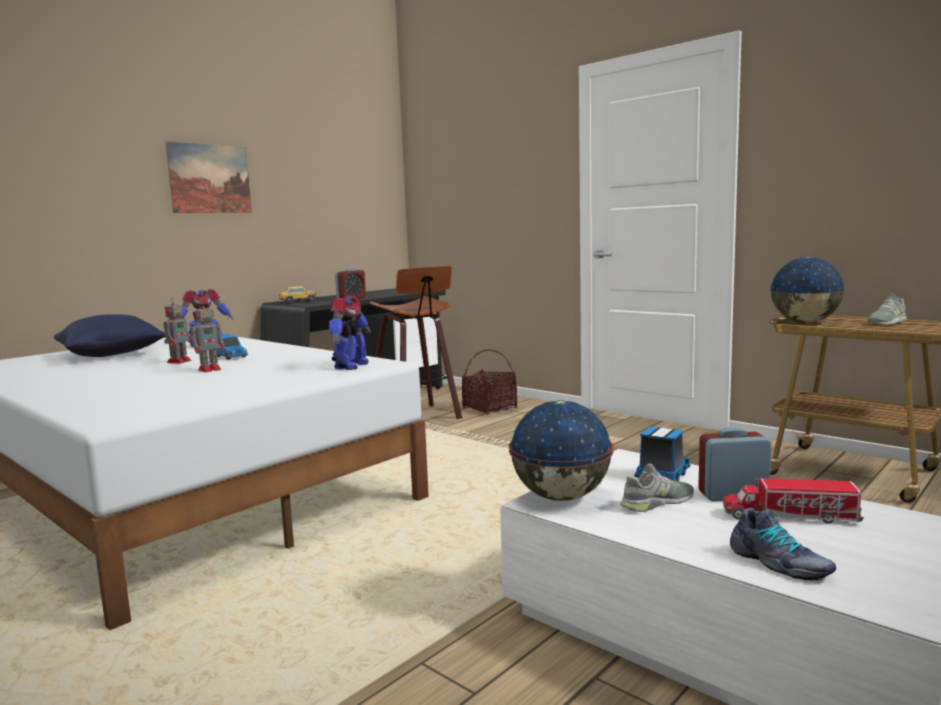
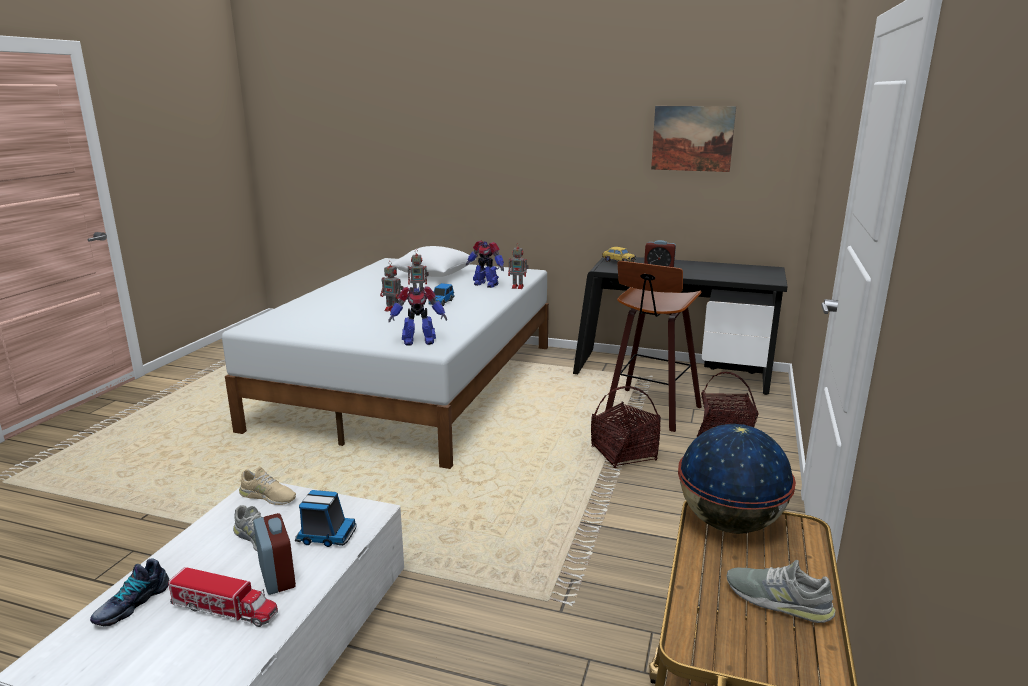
camera: 65 degrees right, 10 degrees up
(112, 355) = (434, 275): blue pillow -> white pillow
(210, 178) = (571, 139): picture -> picture (692, 138)
(244, 339) = (518, 287): none -> toy robot
(478, 436) = (624, 454): none -> basket
(560, 497) = (268, 496): globe -> beige shoe
(790, 516) = (225, 609): toy truck -> toy truck turned 120 degrees clockwise

